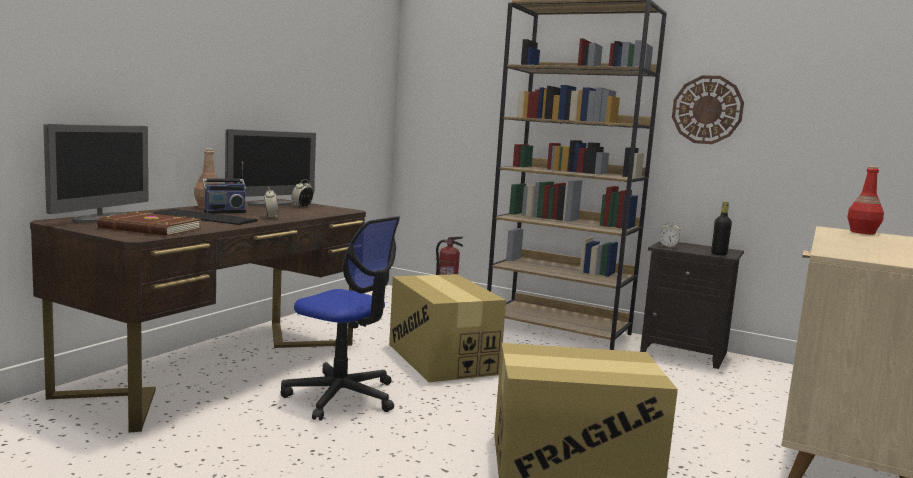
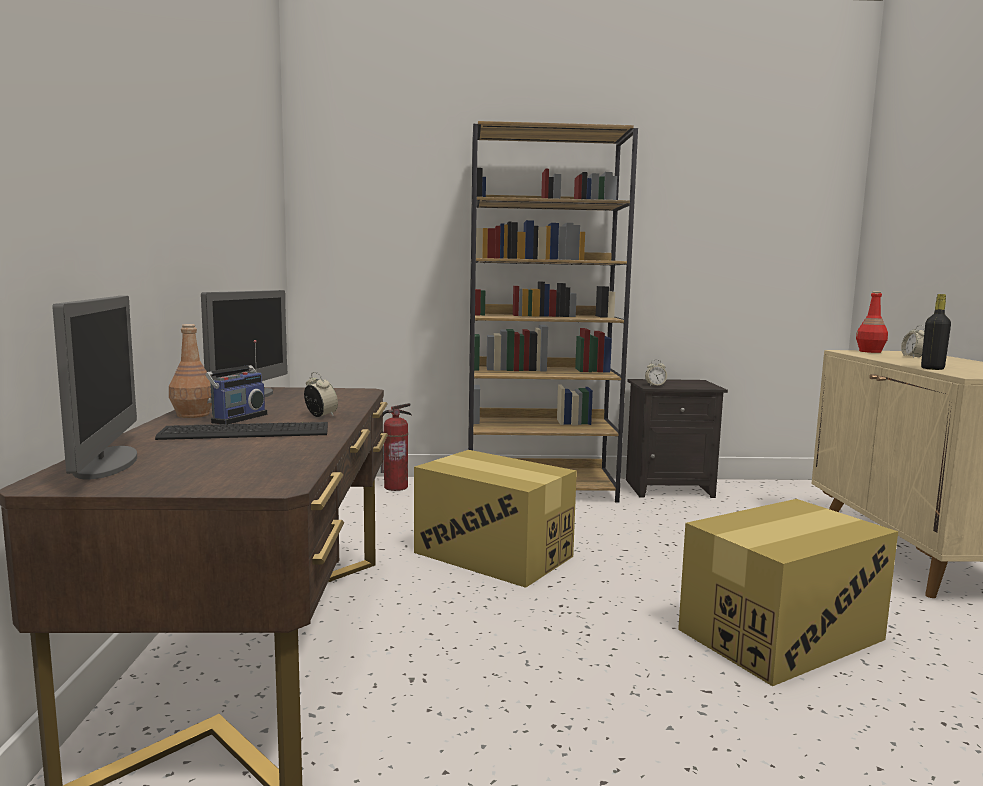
camera: 30 degrees left, 0 degrees up
(149, 229) = (242, 466): brown book -> none
(302, 206) = (293, 393): alarm clock -> alarm clock (913, 357)
(342, 397) = (470, 638): office chair -> none
(707, 110) = (662, 244): wall clock -> none
(719, 254) = (704, 386): black bottle -> black bottle (932, 368)

